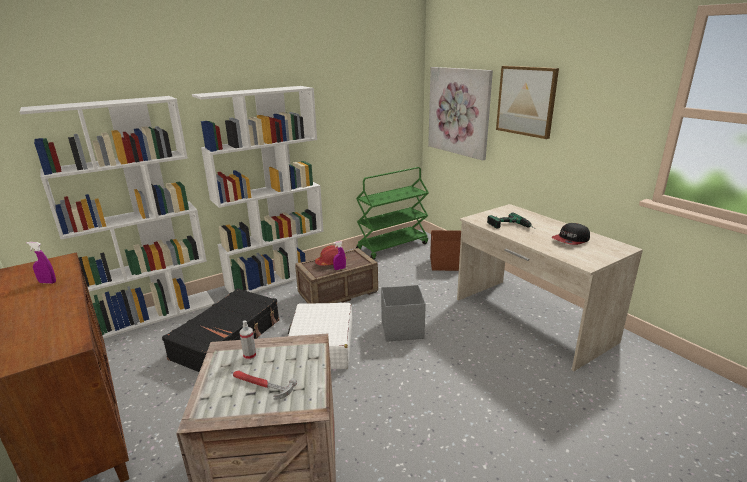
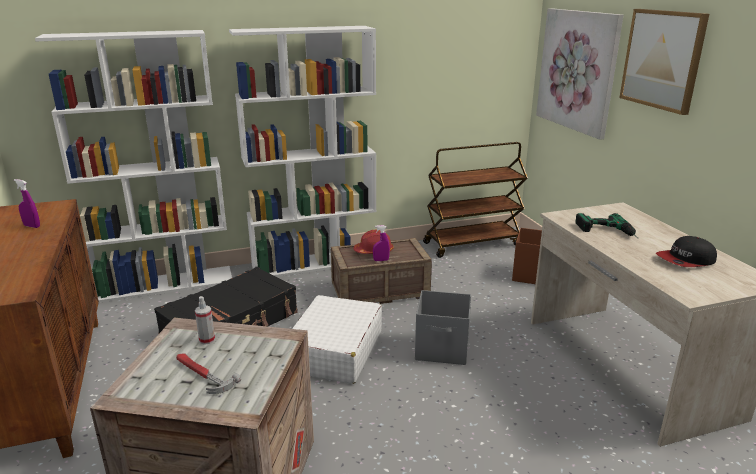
camera: 15 degrees right, 0 degrees up
(392, 246) = (472, 244): green cart -> brown cart

